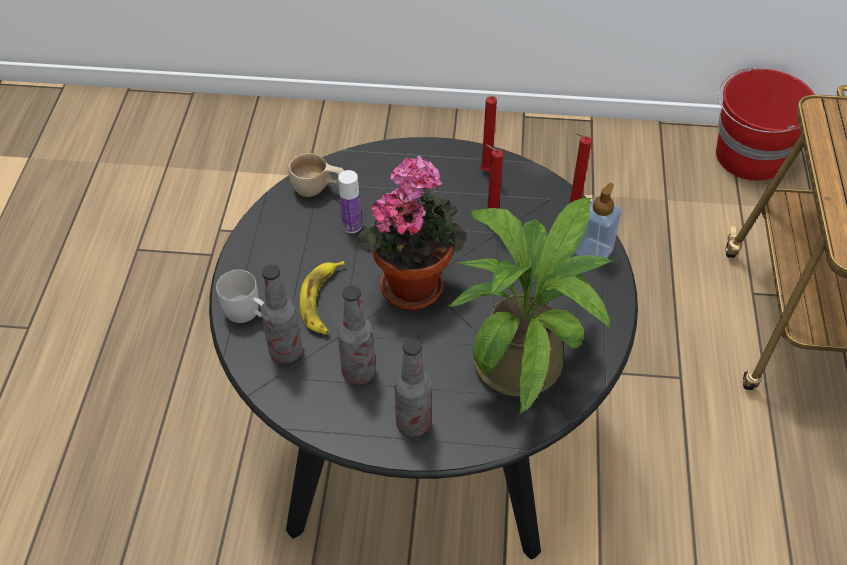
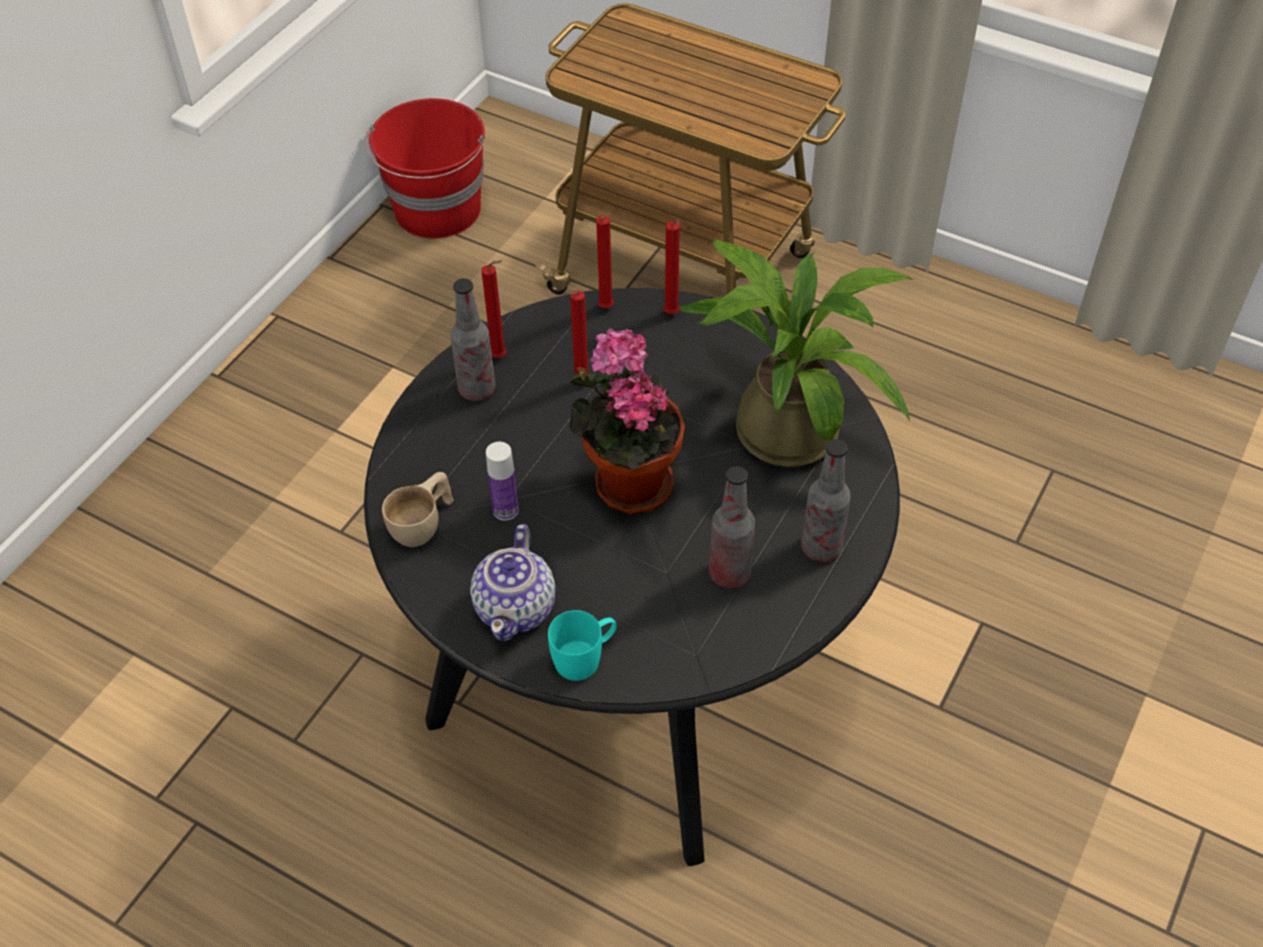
camera: 65 degrees left, 0 degrees up
(248, 313) = (585, 657): white mug -> turquoise mug
(273, 262) = (516, 607): none -> teapot
(286, 352) = (665, 635): bottle -> bottle (477, 389)
(322, 301) = (607, 576): banana -> none
(594, 251) = (673, 315): soap dispenser -> red candle

